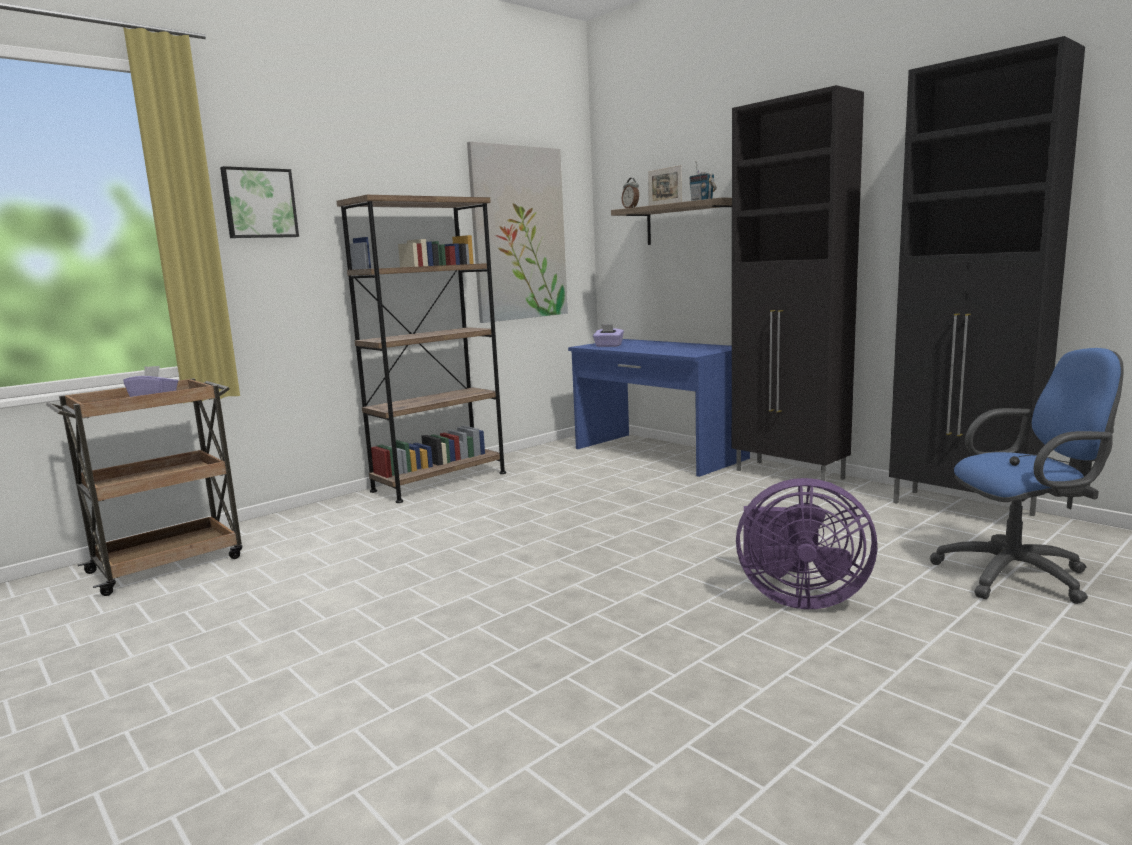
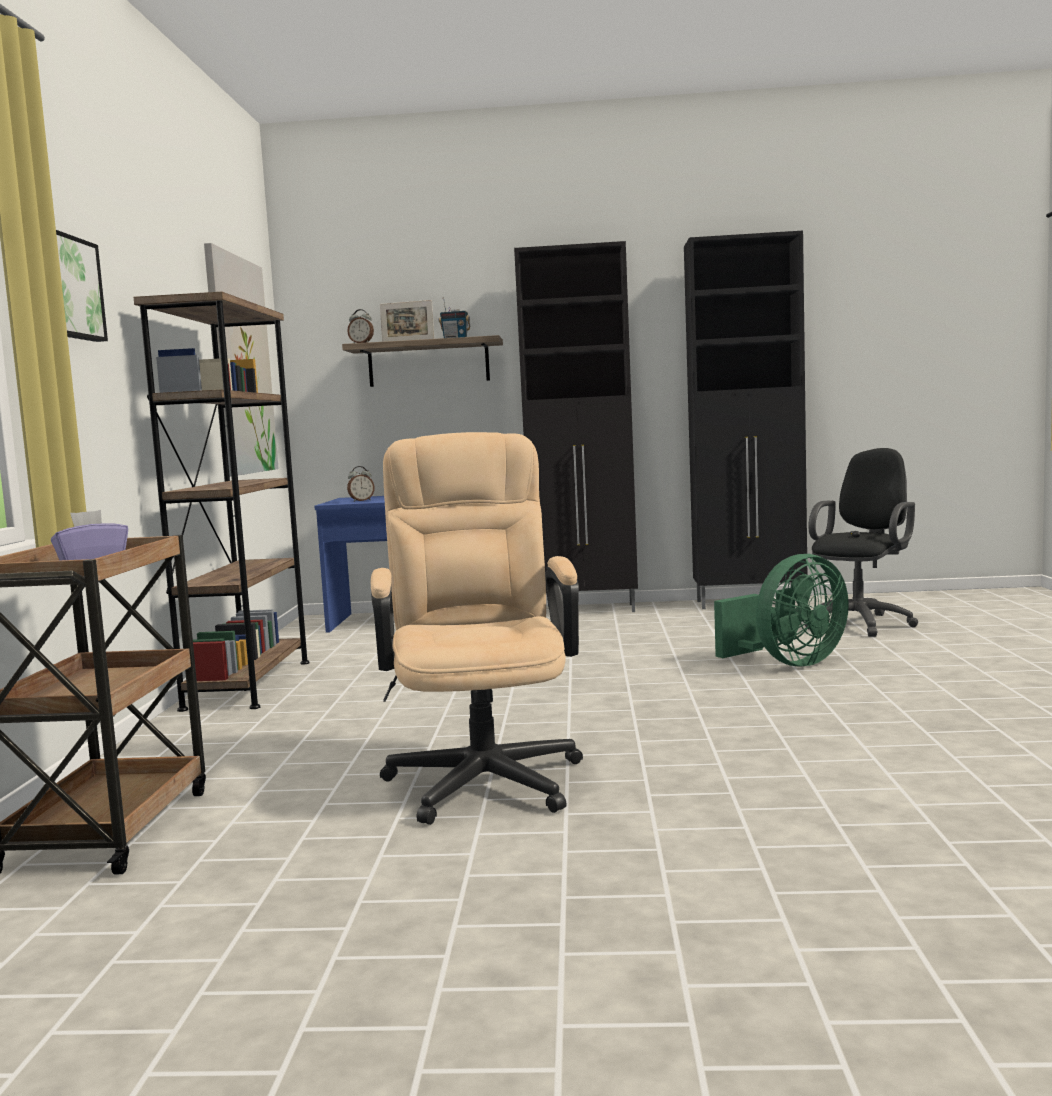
camera: 45 degrees left, 5 degrees down
(344, 608) = (484, 773): none -> beige office chair
(608, 346) = (361, 501): purple tissue box -> alarm clock
(797, 598) = (789, 663): purple fan -> green fan
(1020, 575) = (862, 623): blue office chair -> black office chair

